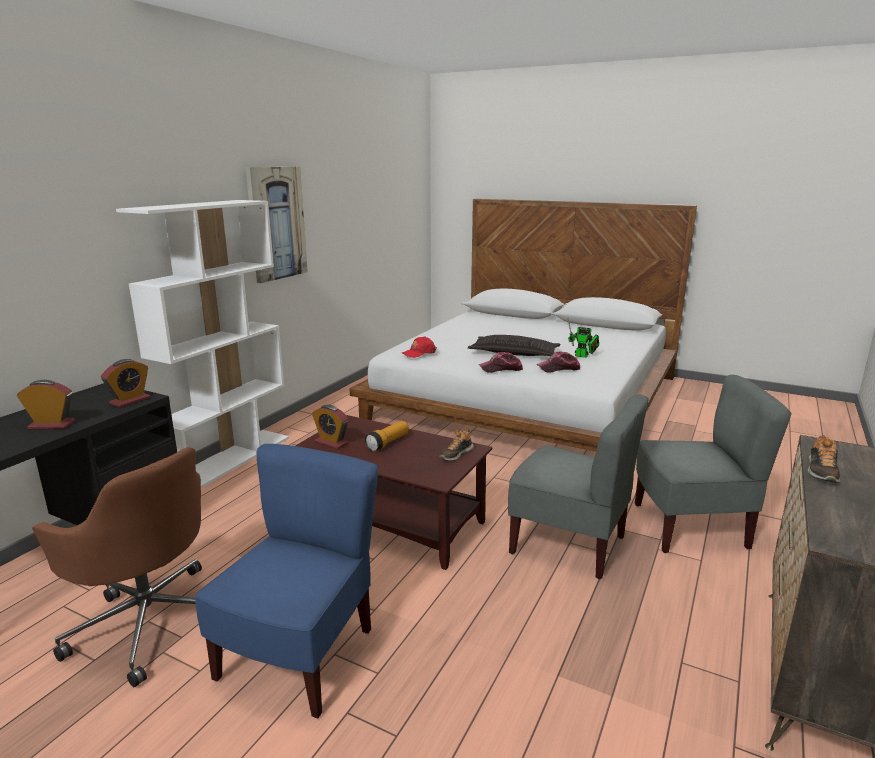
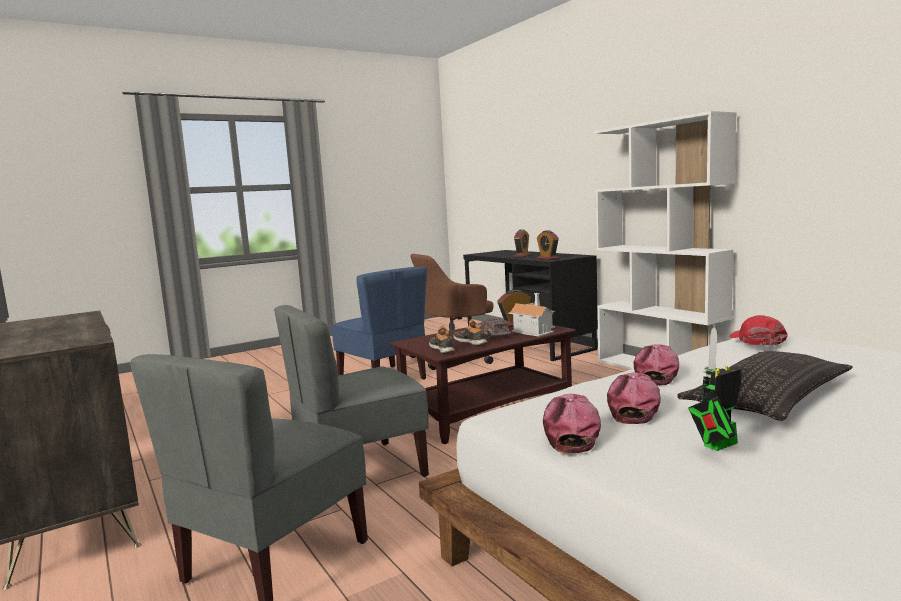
camera: 120 degrees right, 10 degrees down
(276, 223) = (802, 136): picture -> none
(357, 429) = (534, 330): none -> toy house
(388, 443) = (493, 335): flashlight -> toy truck
(603, 374) = (570, 432): none -> cap
(821, 471) = (90, 329): shoe -> shoe (470, 342)

